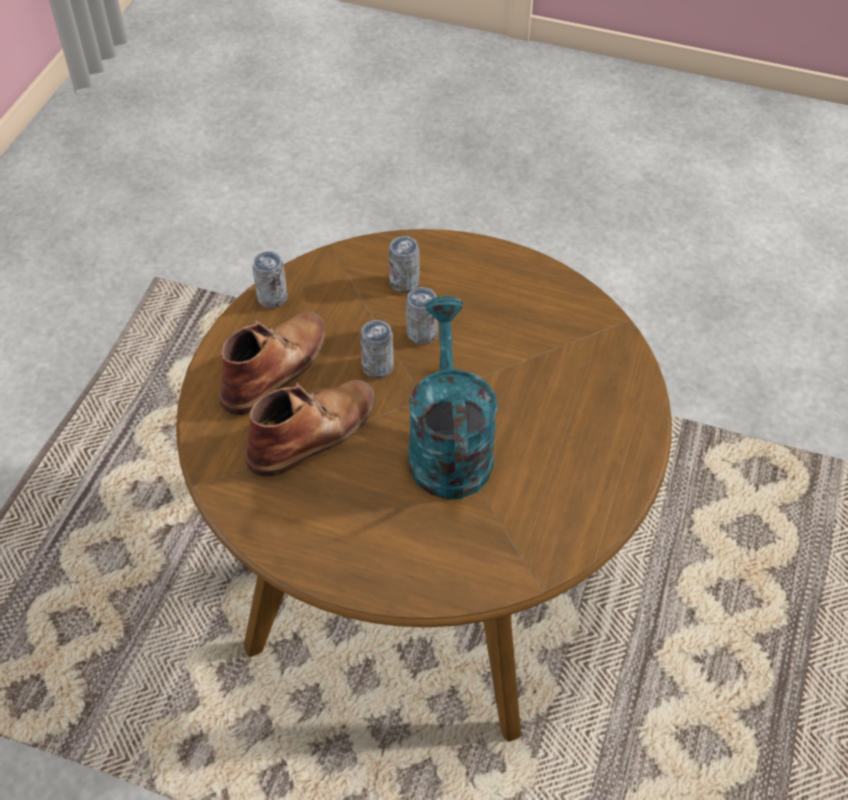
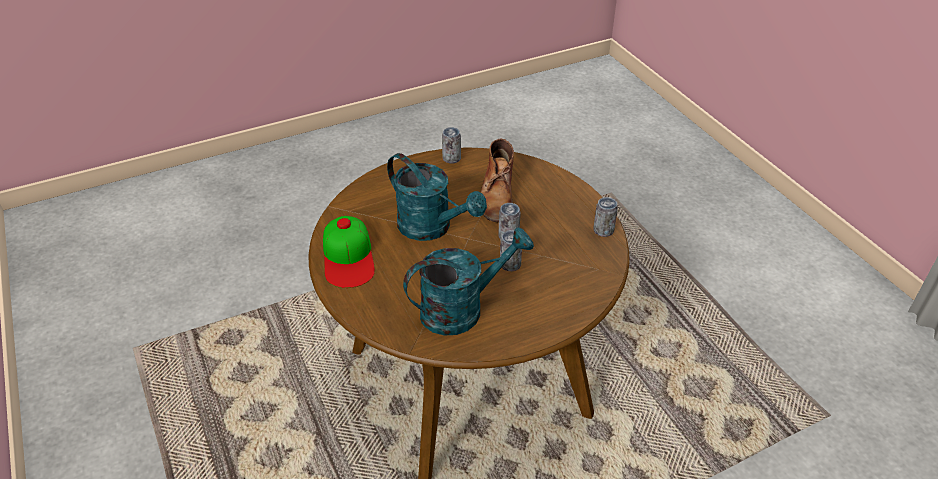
camera: 135 degrees right, 10 degrees down
(277, 366) = (552, 207): brown boot -> none
(404, 283) = (556, 283): can -> can (451, 158)
(530, 325) = (462, 308): none -> turquoise watering can
(590, 480) = (348, 257): none -> cap

